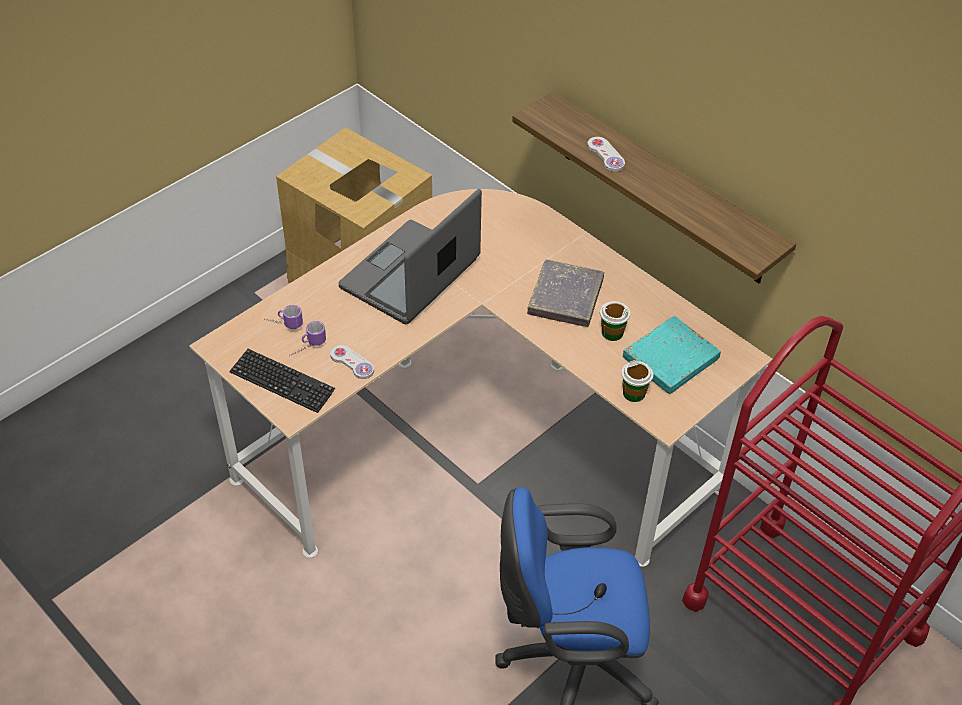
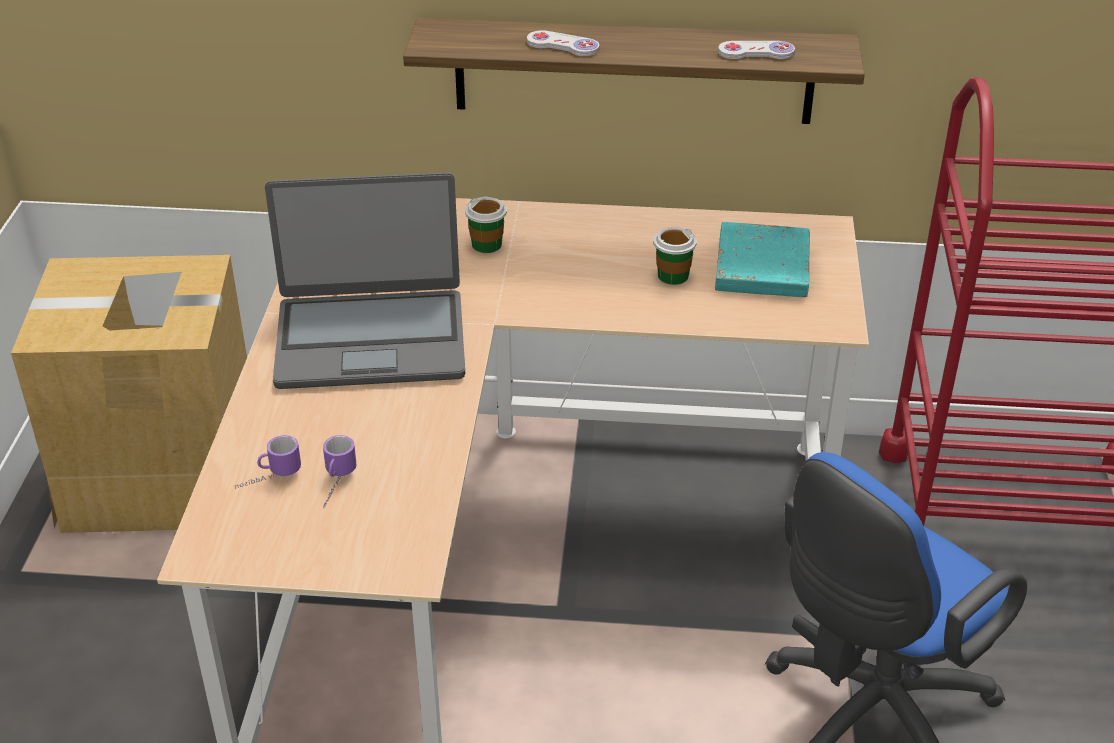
camera: 40 degrees left, 10 degrees down
(282, 382) = (350, 542): keyboard -> none
(352, 363) = (416, 468): white game controller -> white game controller (756, 52)
(411, 275) = (370, 339): laptop -> laptop turned 90 degrees counterclockwise
(565, 297) = (580, 270): grey book -> none
(634, 393) = (770, 317): cup -> cup (487, 244)

